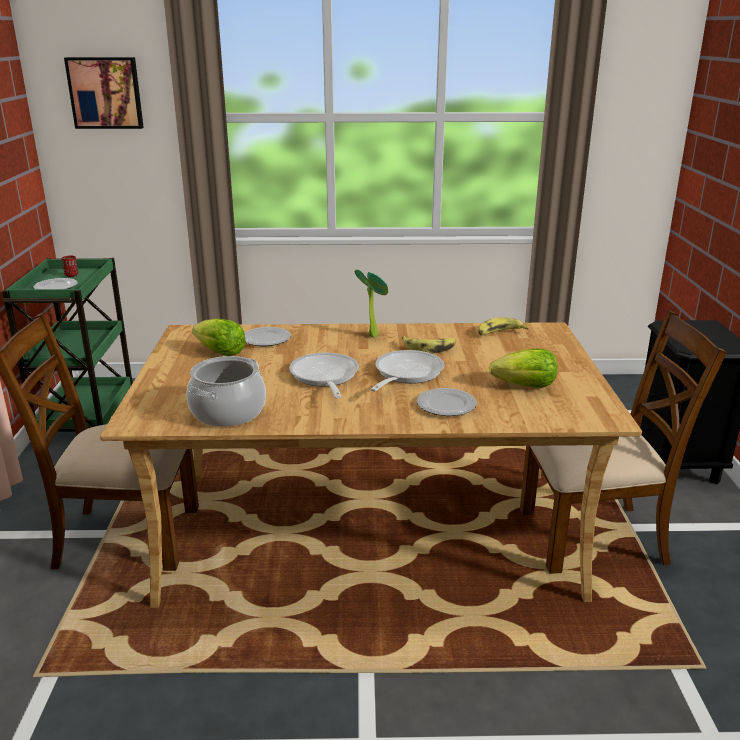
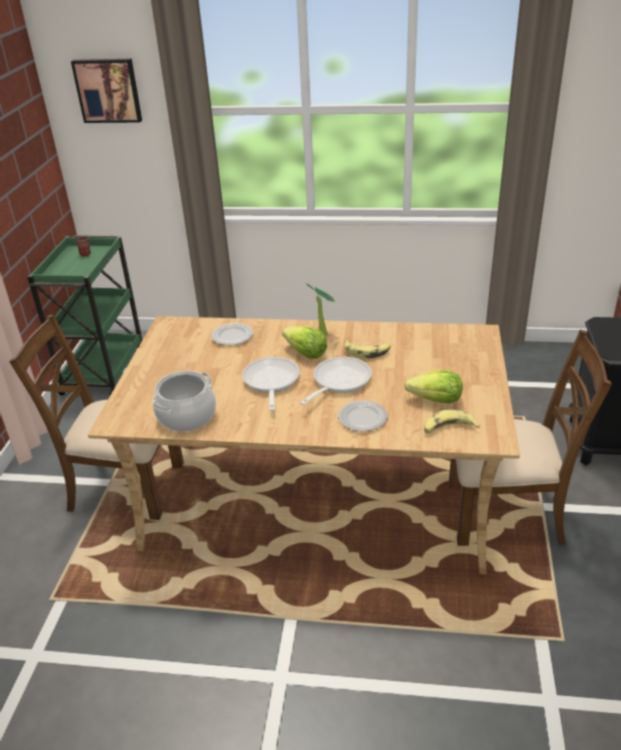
camera: 10 degrees right, 10 degrees up
(55, 287) = (71, 269): plate -> none
(221, 353) = (192, 350): lettuce -> lettuce (306, 353)
(499, 333) = (434, 336): banana -> banana (448, 428)

